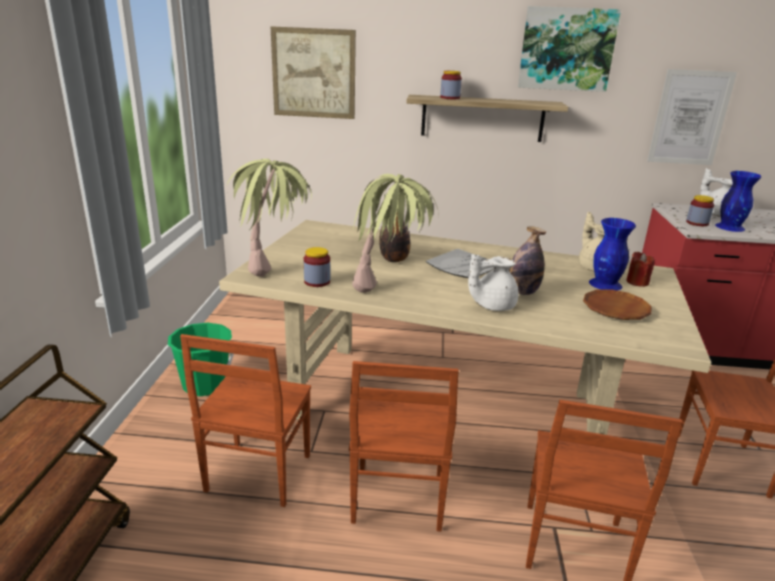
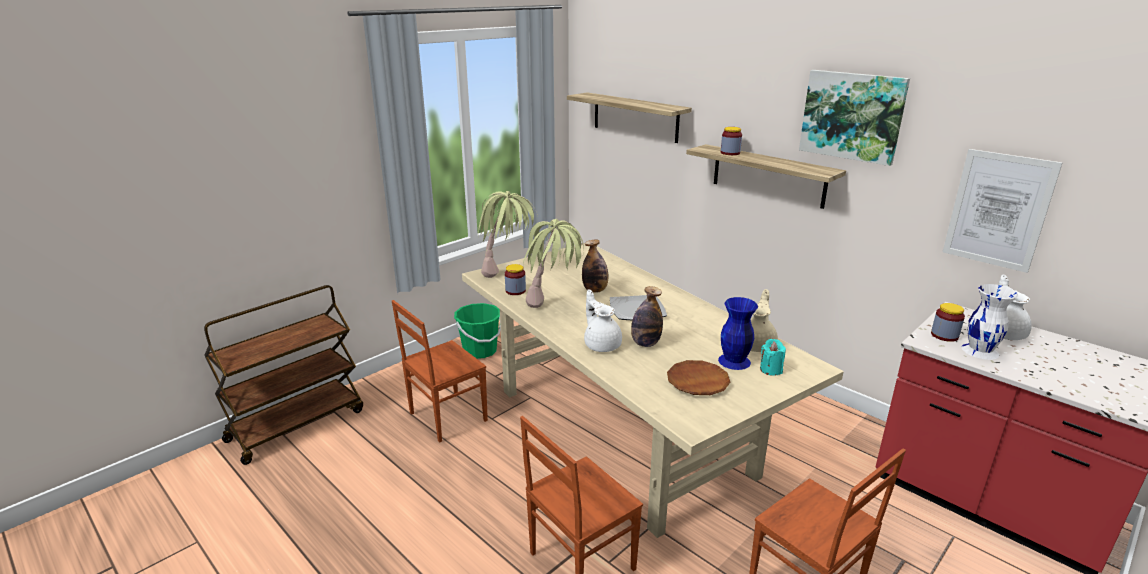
camera: 40 degrees right, 0 degrees up
(314, 73) = (635, 117): picture -> shelf
(396, 499) = (505, 471): brown chair -> none
(491, 305) = (602, 344): white teapot -> white teapot turned 45 degrees clockwise
(637, 282) = (771, 369): red candle -> turquoise candle
(729, 227) = (980, 350): blue vase -> white vase

